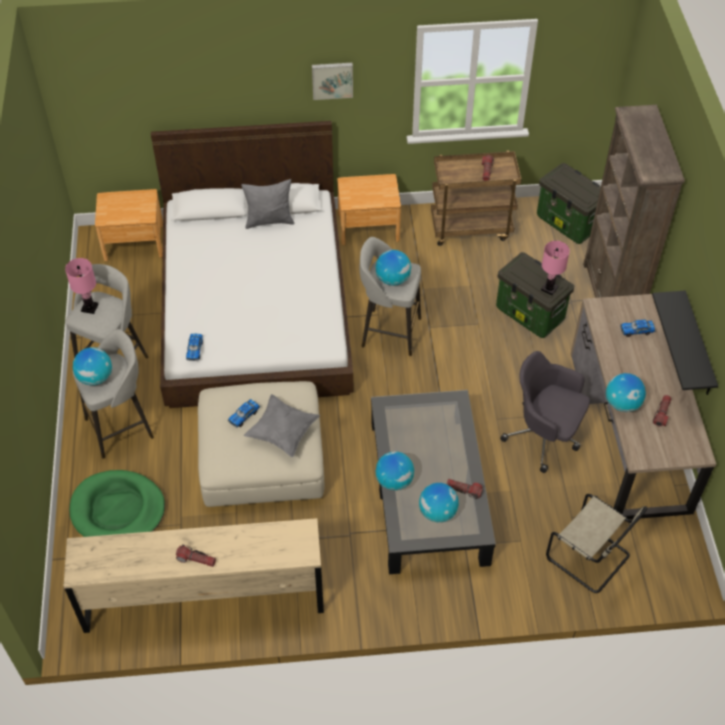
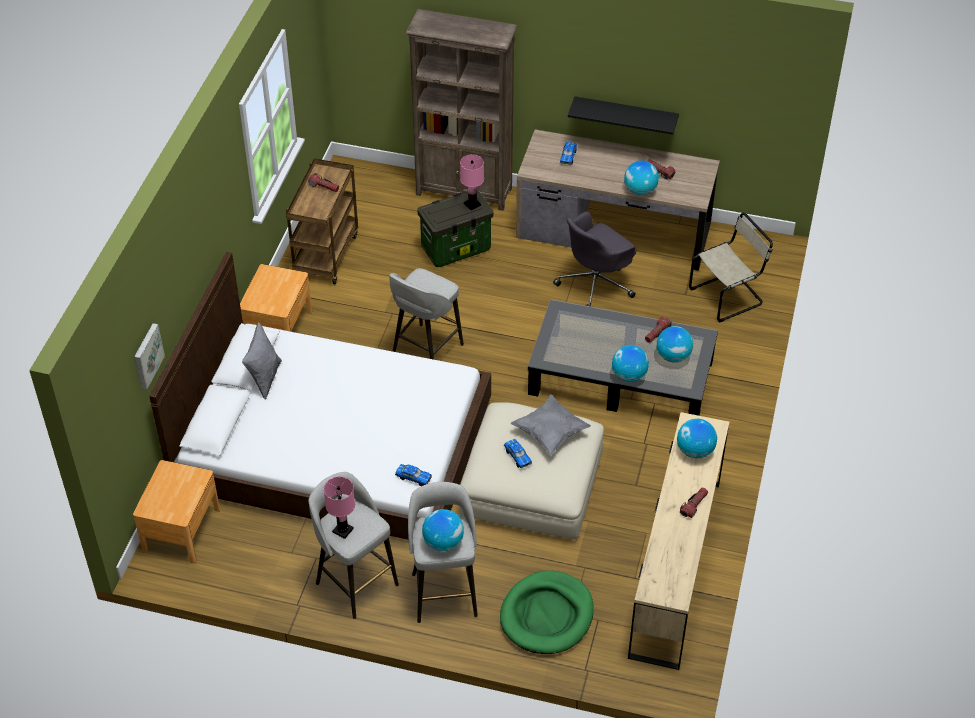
camera: 70 degrees left, 5 degrees down
(332, 79) = (215, 210): picture -> picture (147, 355)
(392, 279) = (428, 289): globe -> globe (695, 451)
(569, 223) = (360, 187): storage box -> none

